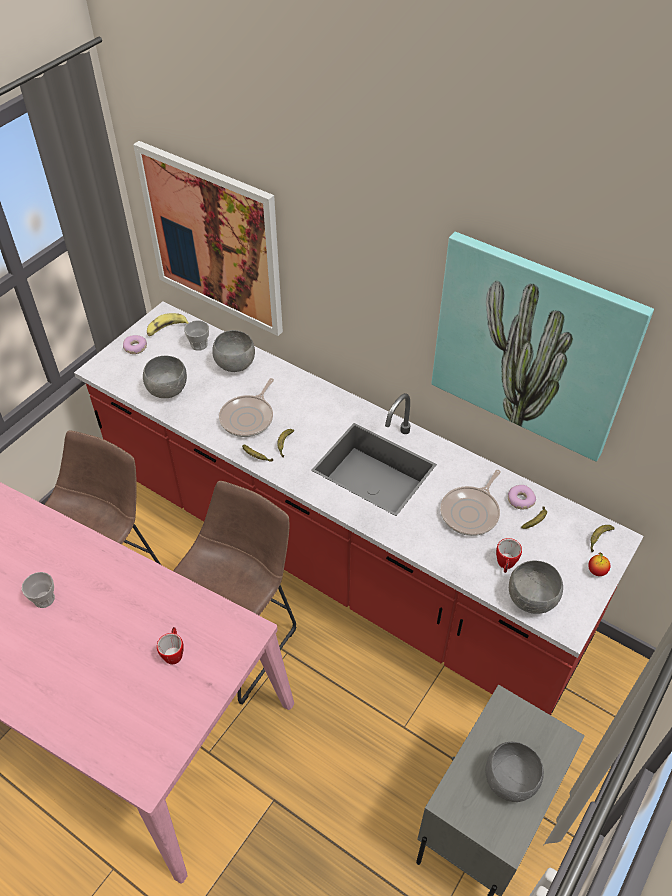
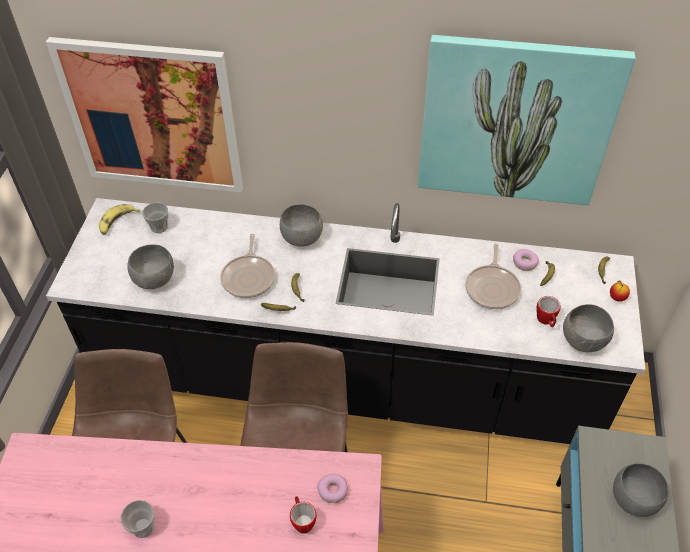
camera: 25 degrees left, 0 degrees up
(135, 348) = (96, 251): donut -> donut (333, 491)
(234, 364) = (205, 233): grey bowl -> grey bowl (301, 238)
(336, 554) = (346, 379): red counter -> black counter

